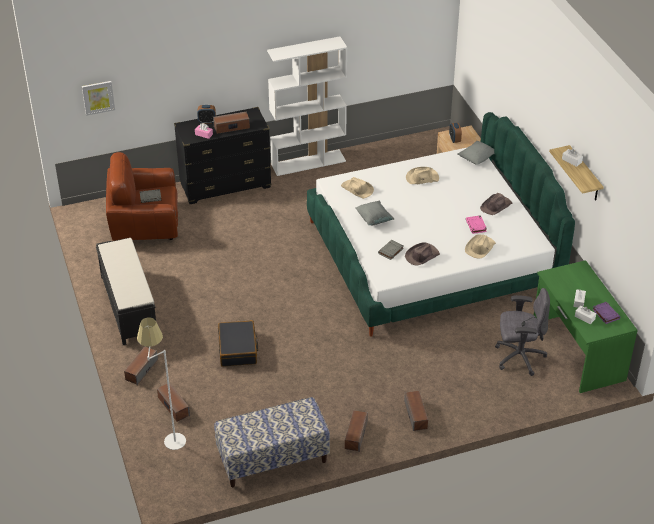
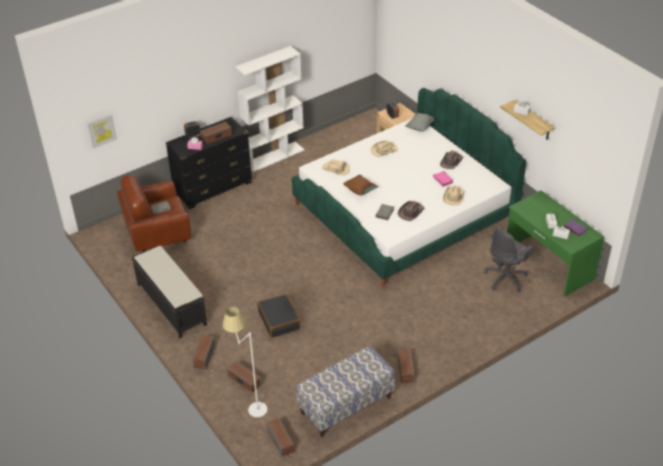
camera: 15 degrees left, 0 degrees up
(374, 219) = (360, 190): grey pillow -> brown pillow
(416, 415) = (446, 342): speaker -> speaker (281, 441)
(518, 357) = (506, 278): grey office chair -> grey office chair turned 150 degrees clockwise

